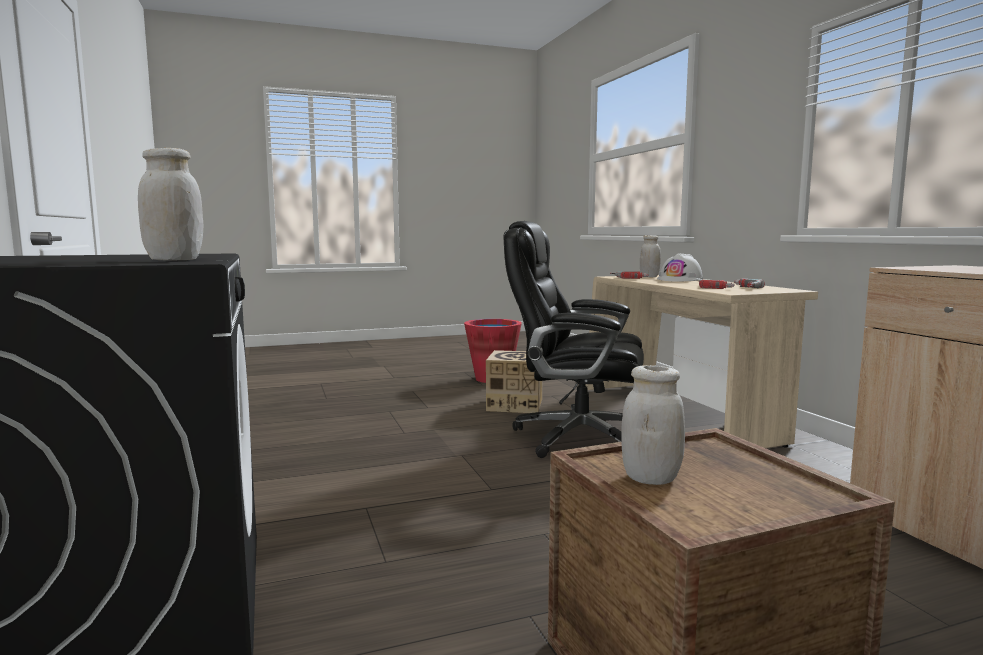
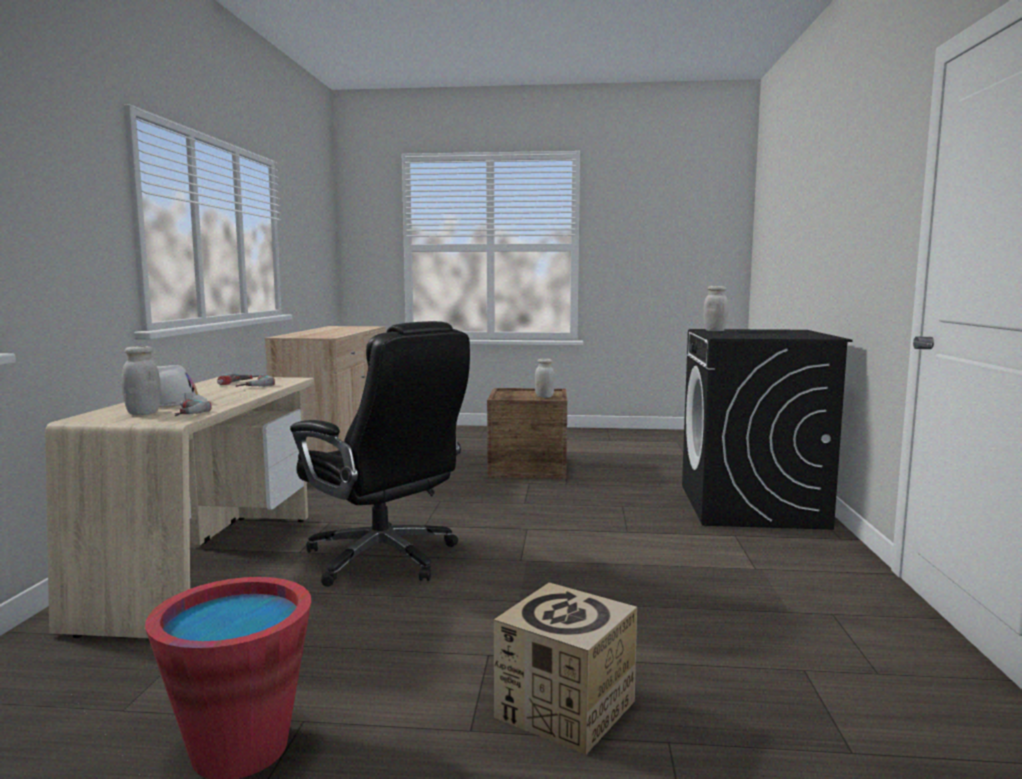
camera: 155 degrees left, 0 degrees up
(514, 405) = (354, 630): cardboard box -> cardboard box (565, 709)

